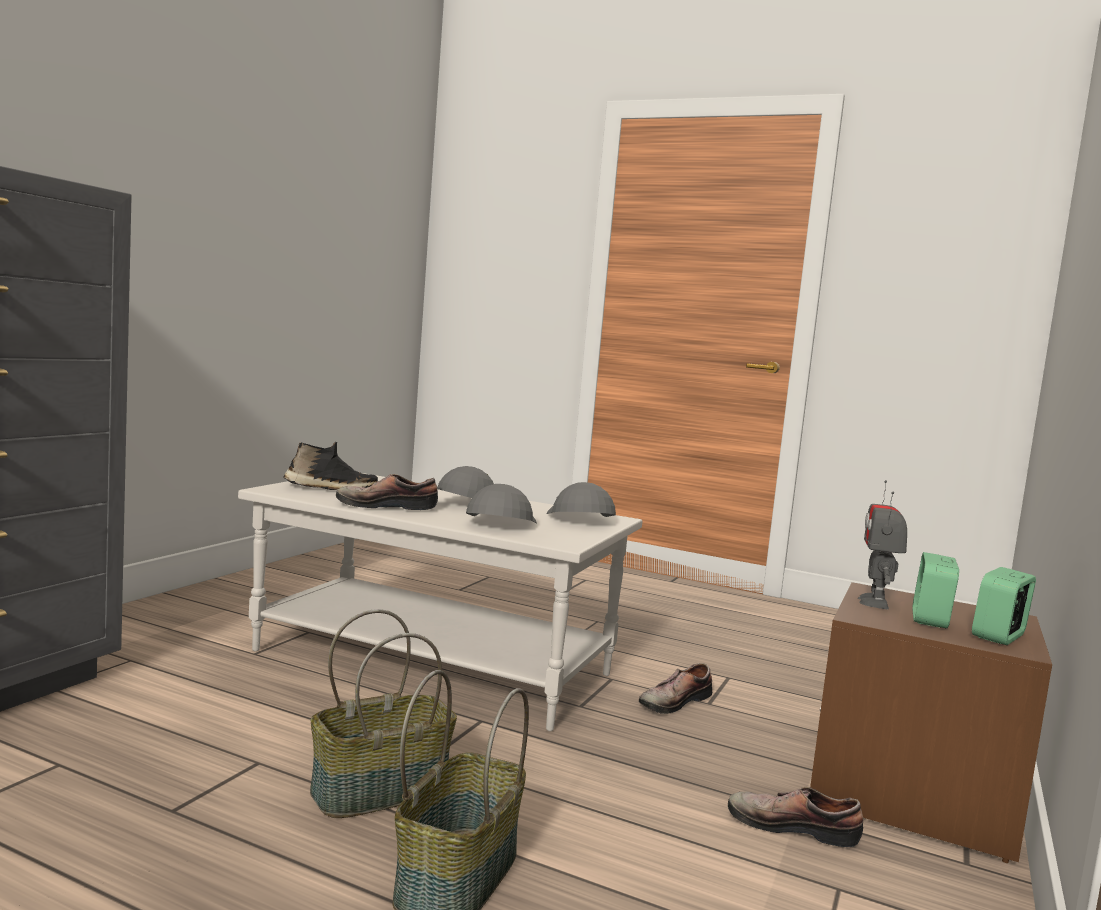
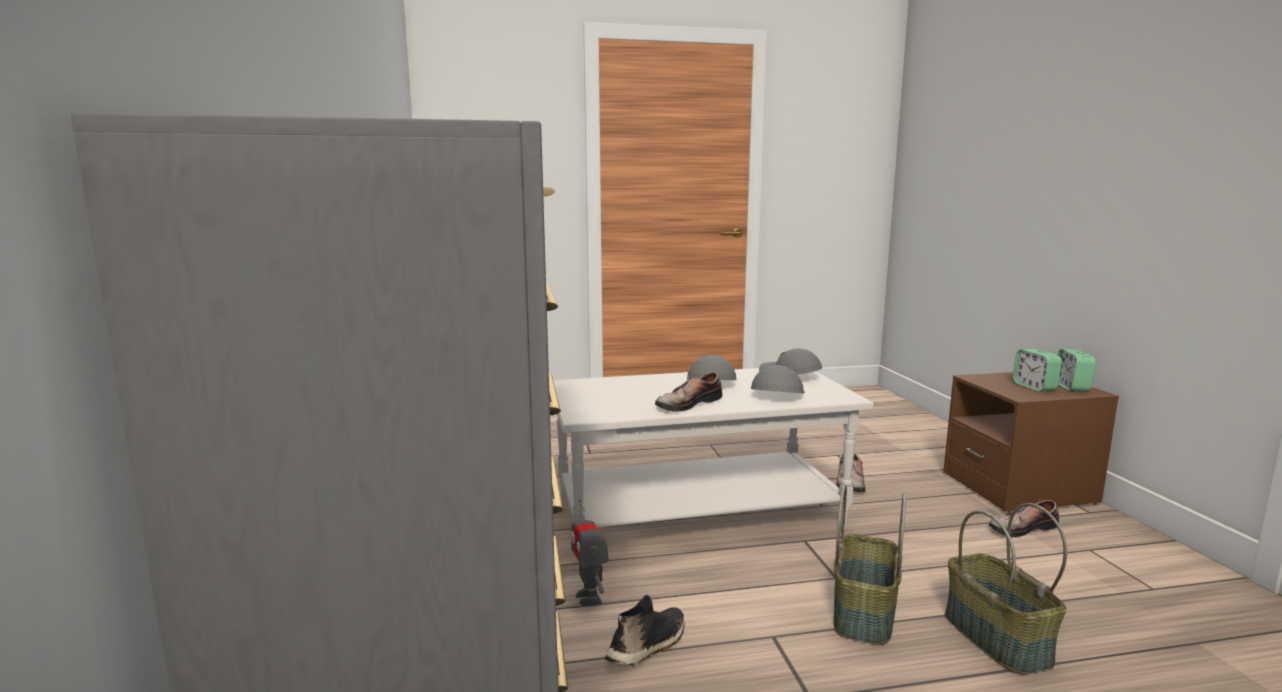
camera: 35 degrees left, 5 degrees up
(330, 488) = (606, 401): black shoe -> black shoe (649, 646)
(499, 523) = (776, 394): grey cap -> grey cap turned 45 degrees clockwise
(875, 602) = (997, 385): toy robot -> toy robot (589, 597)

